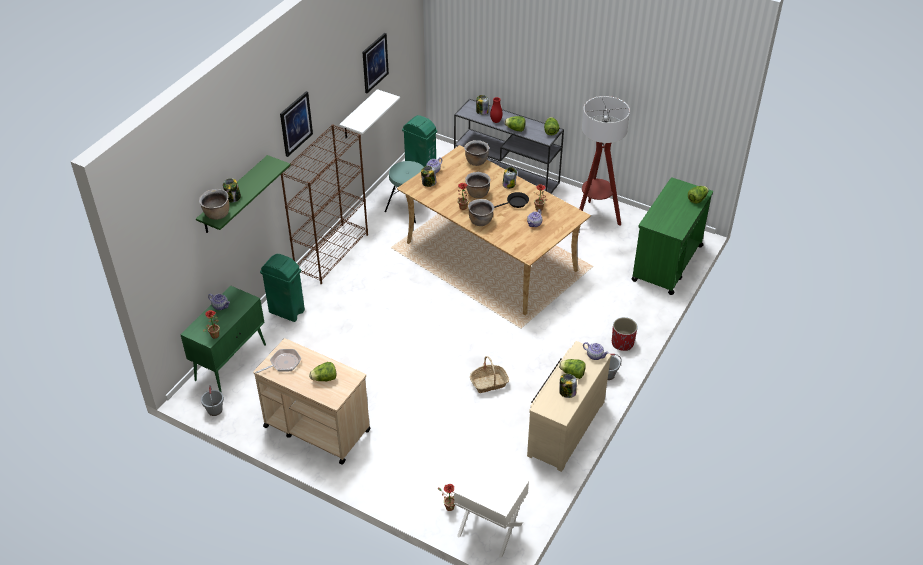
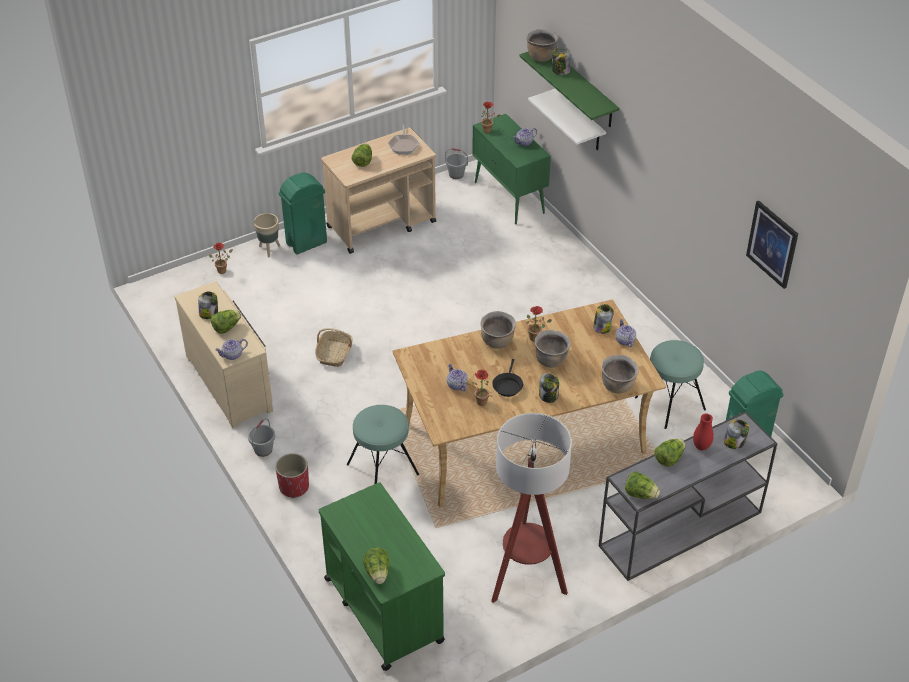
camera: 120 degrees right, 0 degrees up
(287, 312) = (552, 251): green trash can -> green trash can (306, 243)
(296, 123) = (656, 132): picture -> none
(332, 253) = (625, 310): brown bookcase -> none
(359, 115) = (732, 264): white shelf -> white shelf (580, 121)
(399, 489) = (269, 249): none -> beige planter
(489, 530) = (176, 285): white nightstand -> none
(571, 308) = (383, 469): none -> turquoise stool

